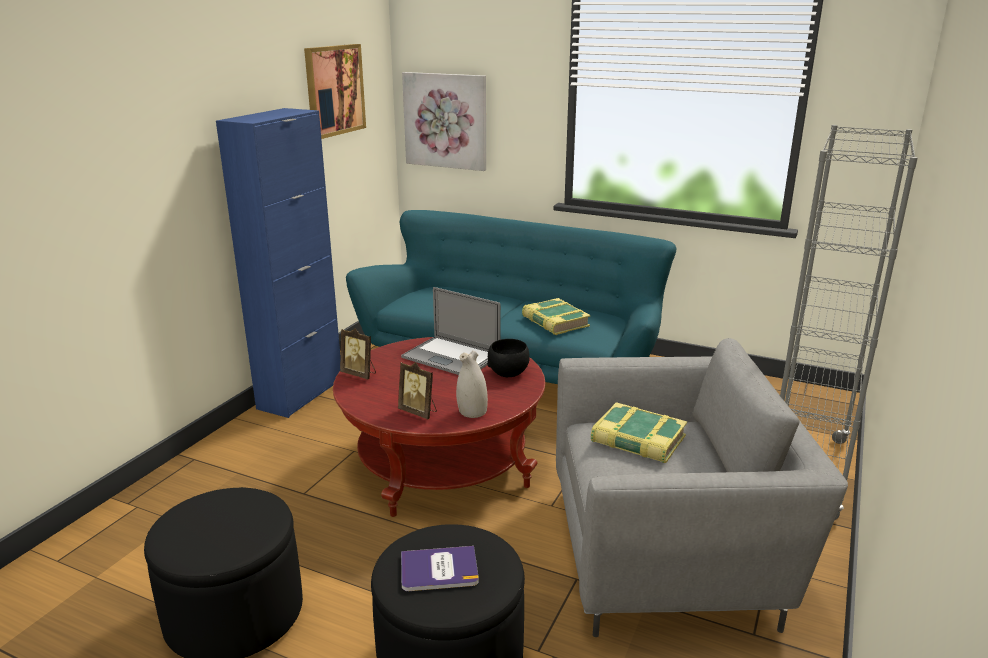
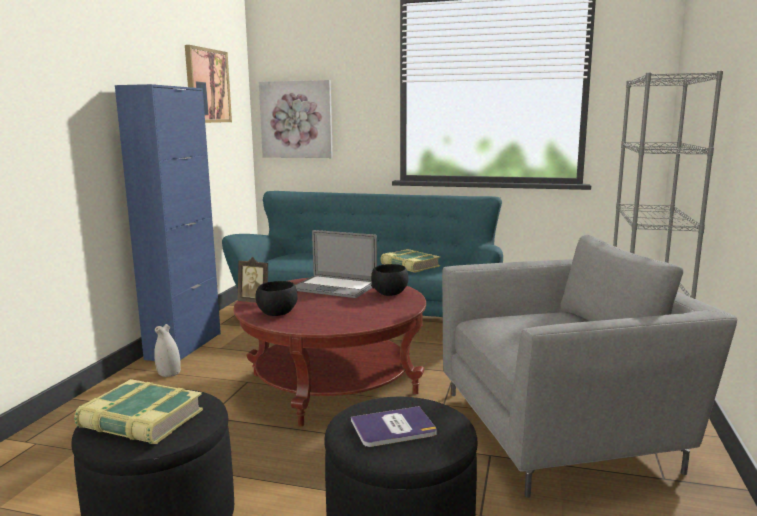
camera: 10 degrees left, 10 degrees down
(375, 395) = (277, 313): none -> black bowl
(419, 412) = (323, 321): picture frame -> none
(472, 412) = (371, 318): white vase -> white vase (168, 373)
(637, 440) = (526, 323): book -> book (140, 421)

